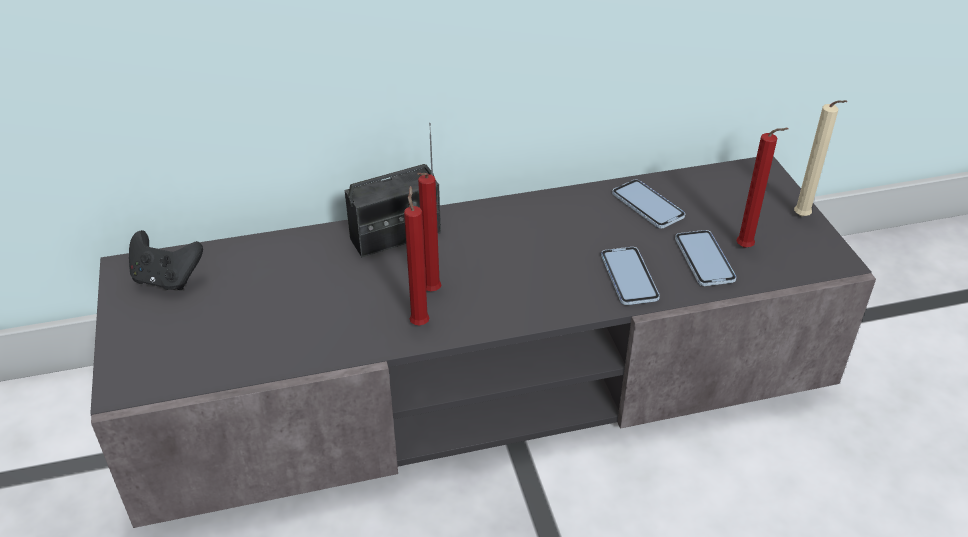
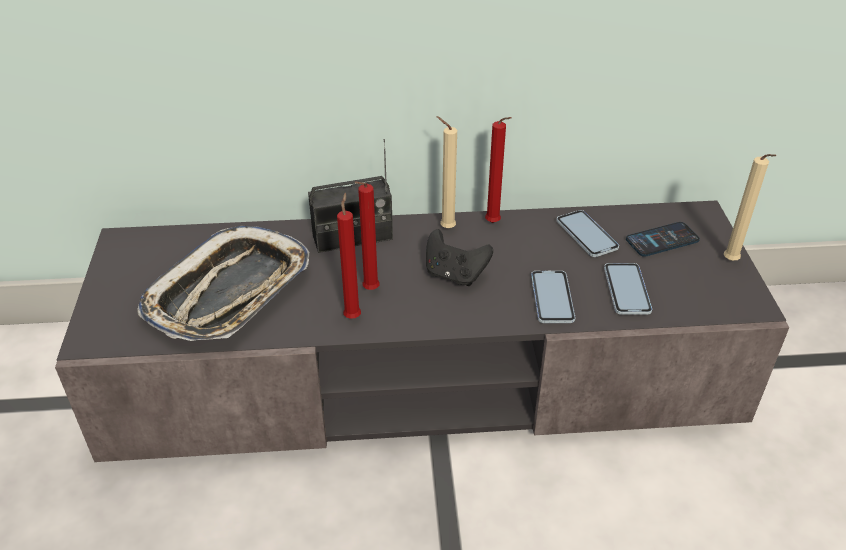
camera: 10 degrees right, 0 degrees up
(167, 279) = (150, 253): black game controller -> black game controller (455, 275)
(273, 313) = (229, 293): none -> tray
(495, 214) = (445, 228): none -> beige candle
(727, 202) = (662, 240): none -> phone
(747, 248) = (670, 284): red candle -> red candle (494, 224)

